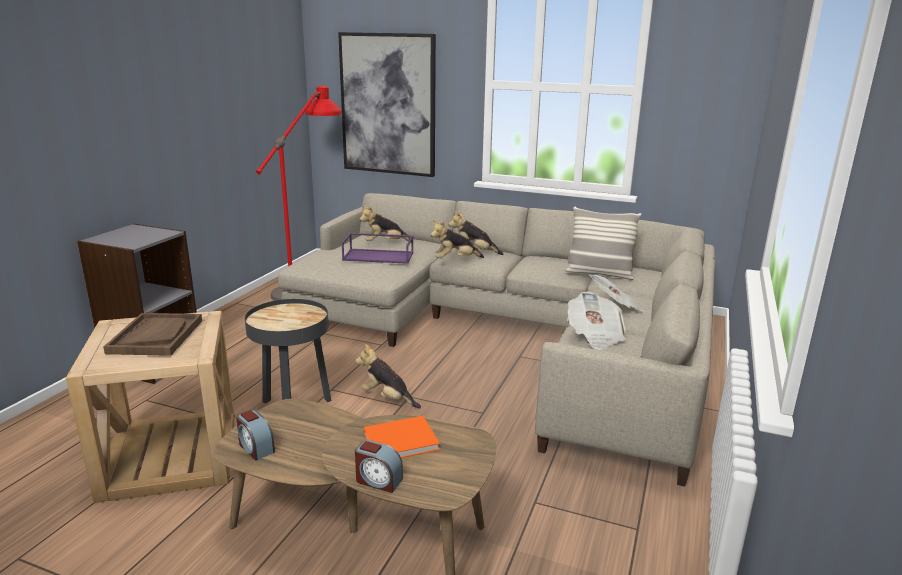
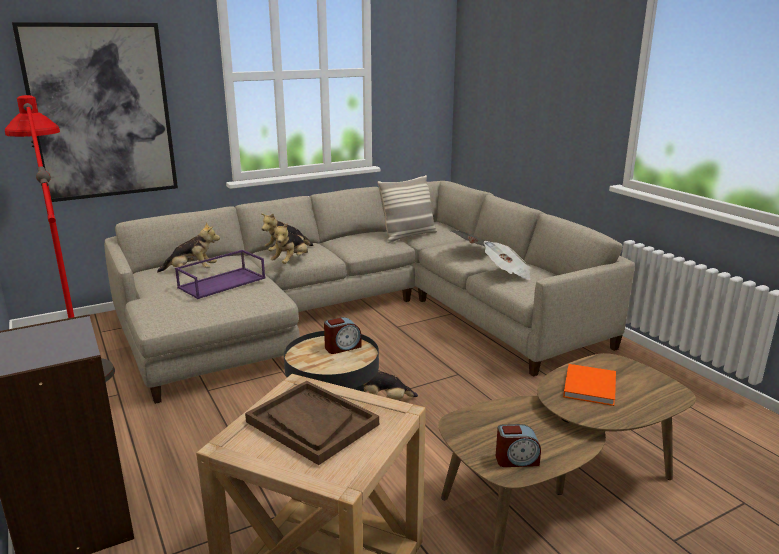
camera: 50 degrees left, 0 degrees up
(378, 480) = (640, 413): alarm clock -> alarm clock (342, 347)
(385, 243) = (192, 271): plush toy -> plush toy turned 120 degrees counterclockwise

